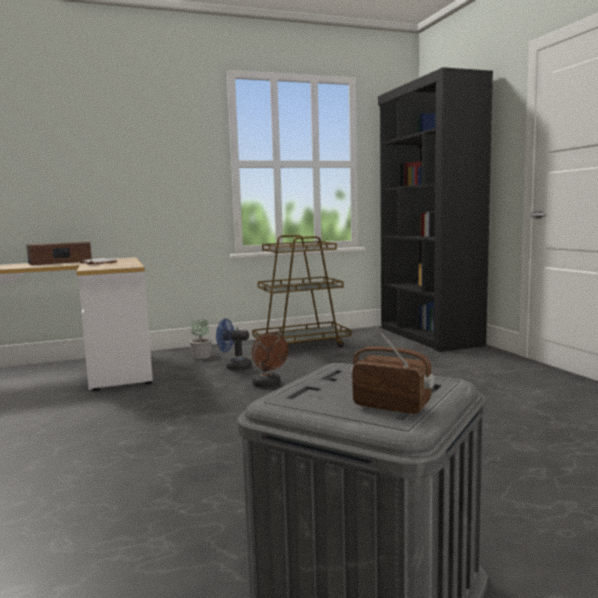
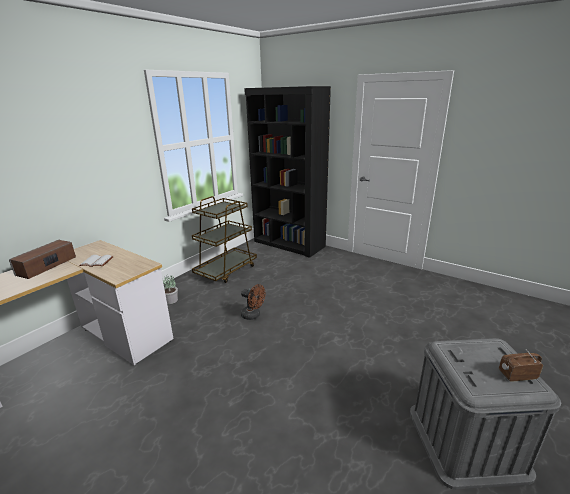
camera: 35 degrees left, 15 degrees up
(234, 367) = (210, 305): blue fan -> none

